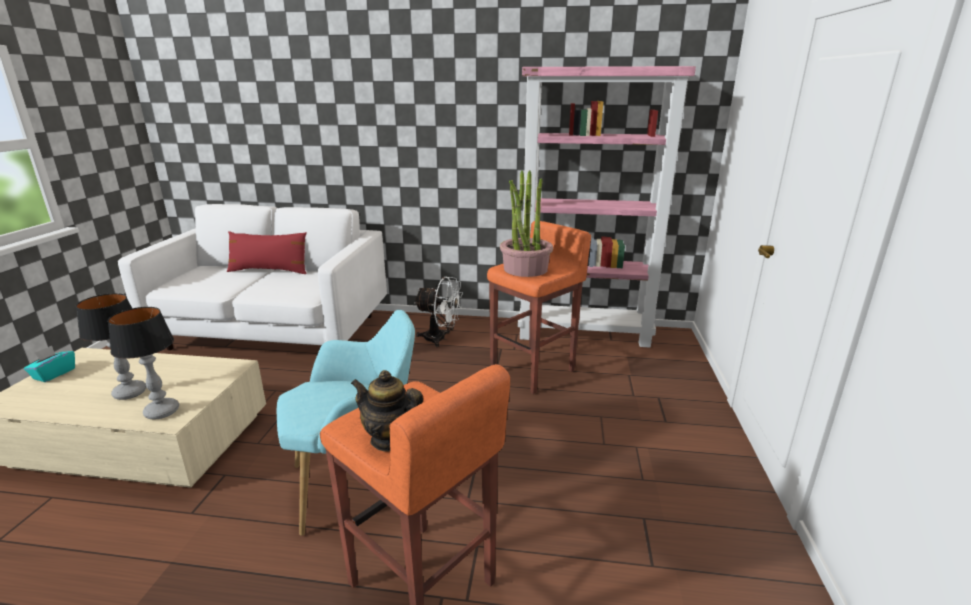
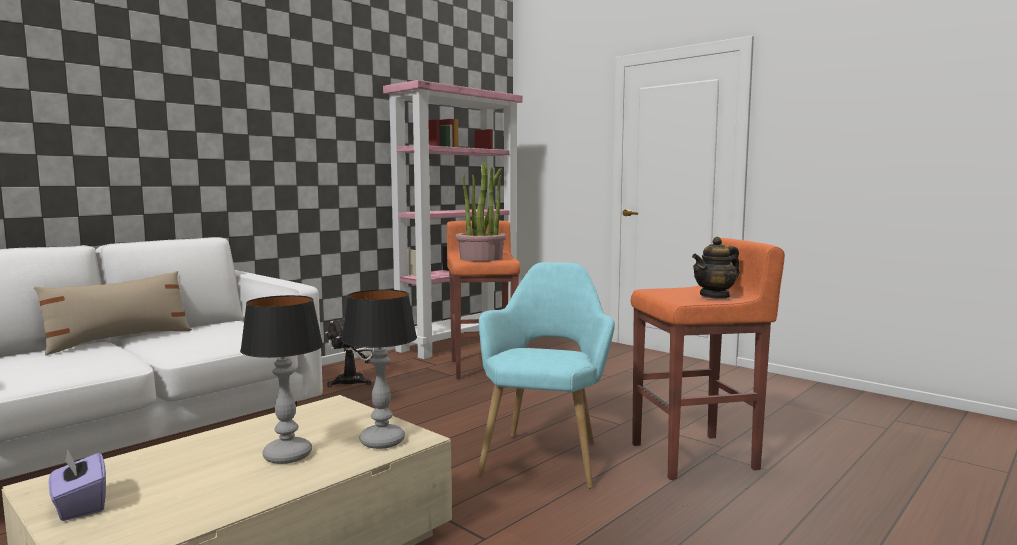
camera: 55 degrees left, 15 degrees down
(54, 374) = (80, 505): turquoise tissue box -> purple tissue box
(269, 270) = (119, 340): red pillow -> beige pillow

